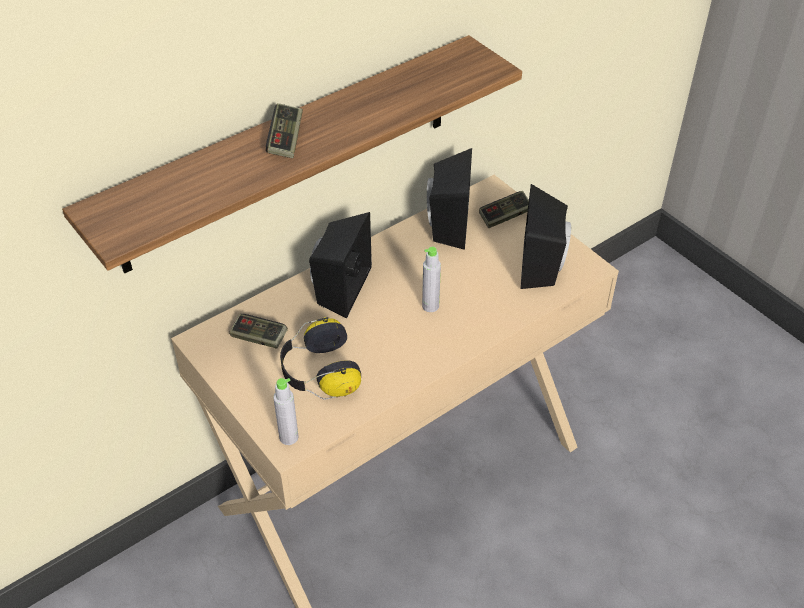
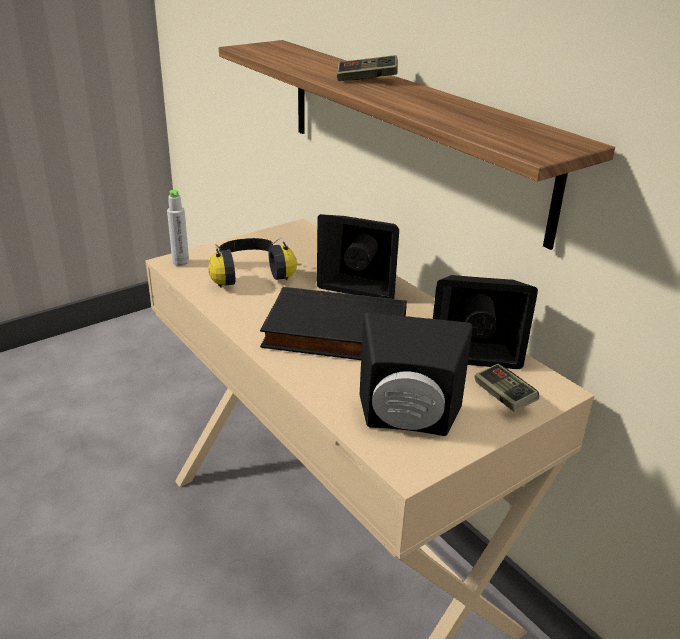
camera: 90 degrees right, 15 degrees down
(259, 338) = (298, 250): game controller -> none
(430, 306) = (334, 334): grey bottle -> black book

